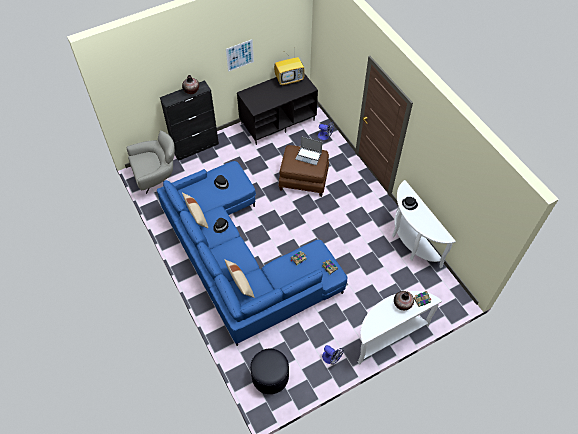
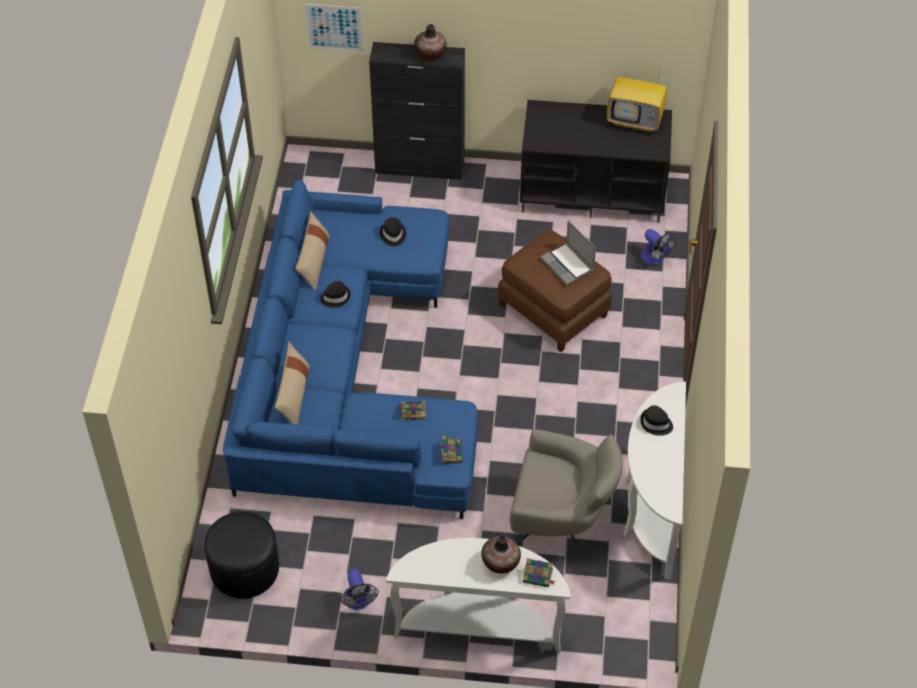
camera: 35 degrees right, 5 degrees down
(157, 178) = (320, 184): grey armchair -> grey armchair (561, 519)
(240, 55) = (546, 32): picture -> picture (334, 27)

